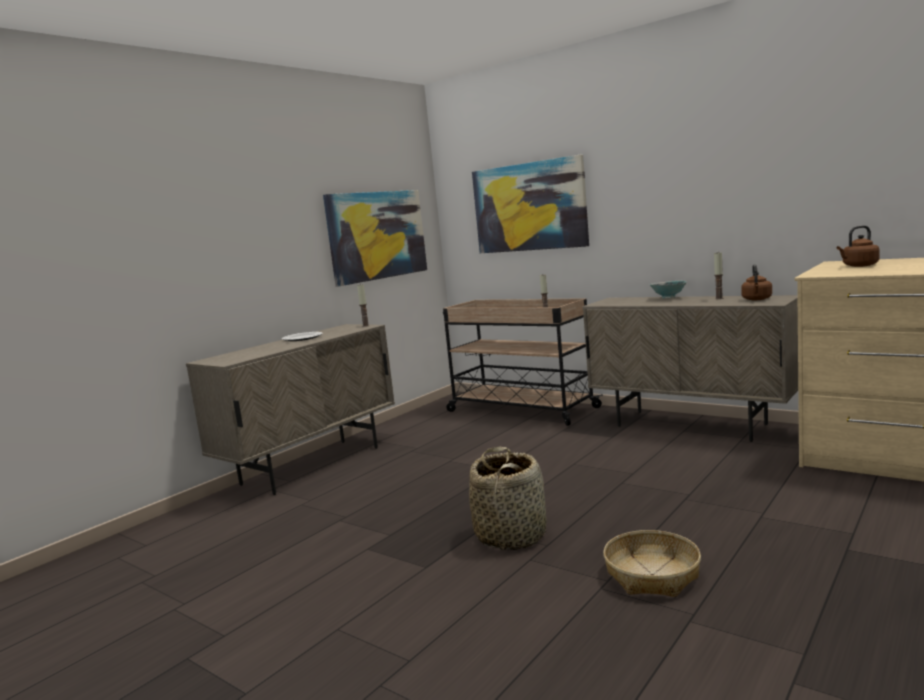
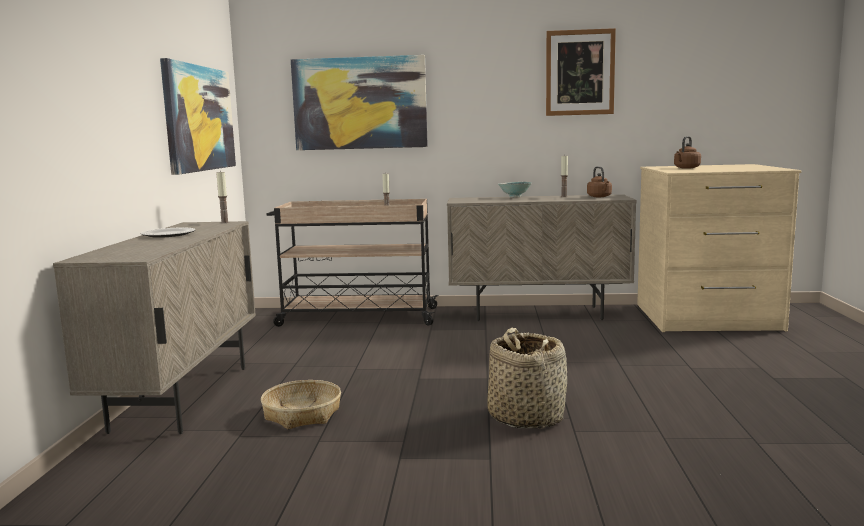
camera: 35 degrees left, 0 degrees up
(652, 575) = (684, 420): basket -> basket (302, 414)
(745, 155) = (580, 72): none -> picture

